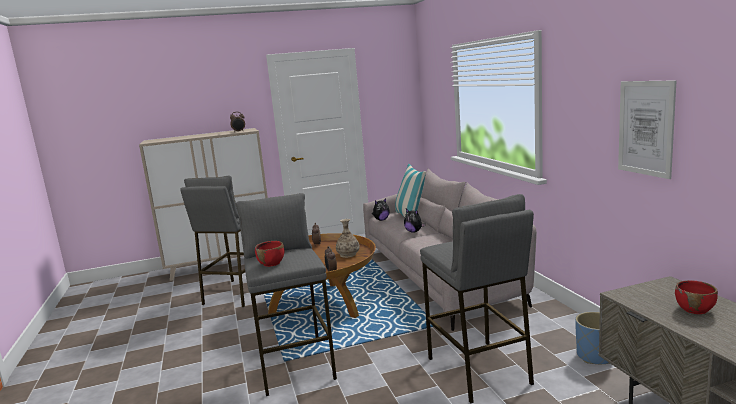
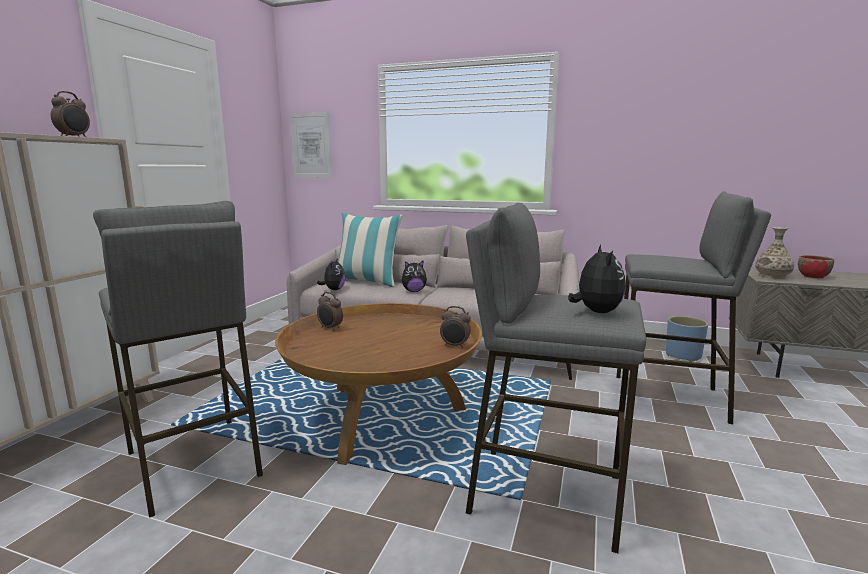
camera: 55 degrees left, 0 degrees up
(271, 263) = (595, 312): red bowl -> plush toy
(348, 254) = (412, 326): vase -> vase (772, 276)
(645, 128) = (707, 144): picture -> picture (311, 145)

